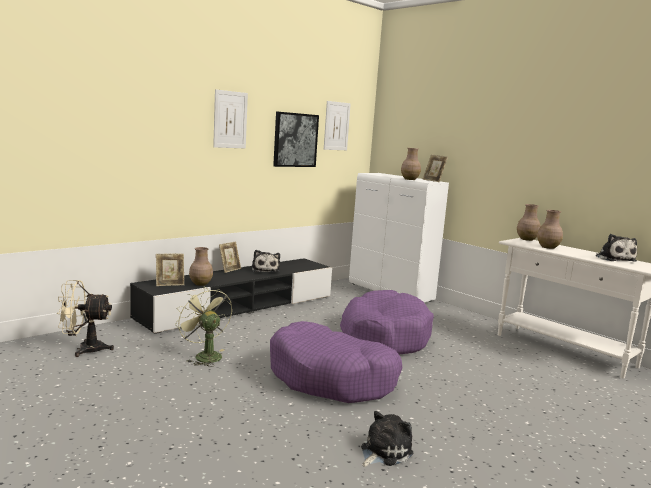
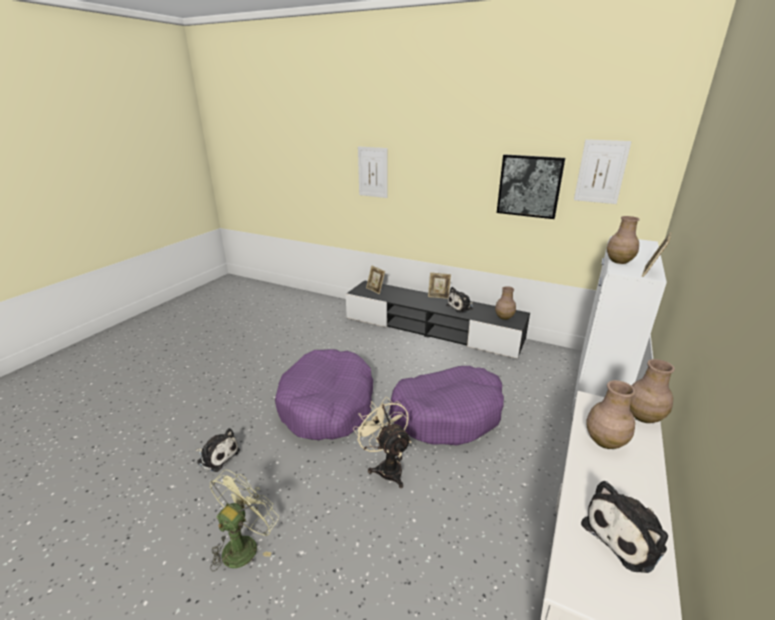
camera: 70 degrees right, 15 degrees up
(84, 349) = (309, 309): beige fan -> beige fan (386, 467)
(200, 284) = (388, 297): brown vase -> brown vase (504, 317)
(204, 356) = (328, 344): green fan -> green fan (244, 544)
(230, 119) = (449, 163): picture -> picture (373, 172)

